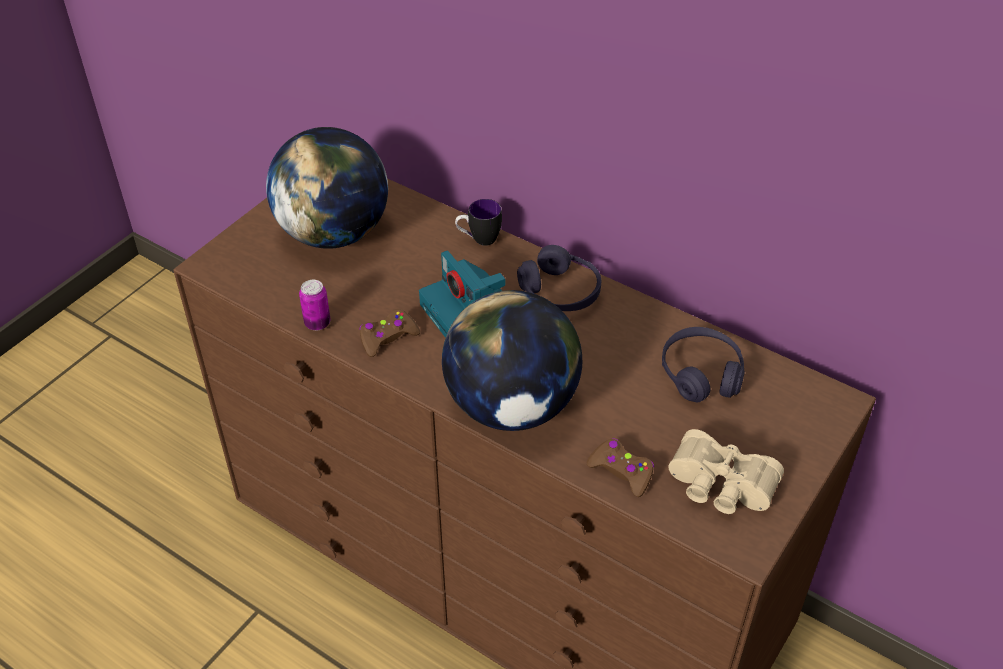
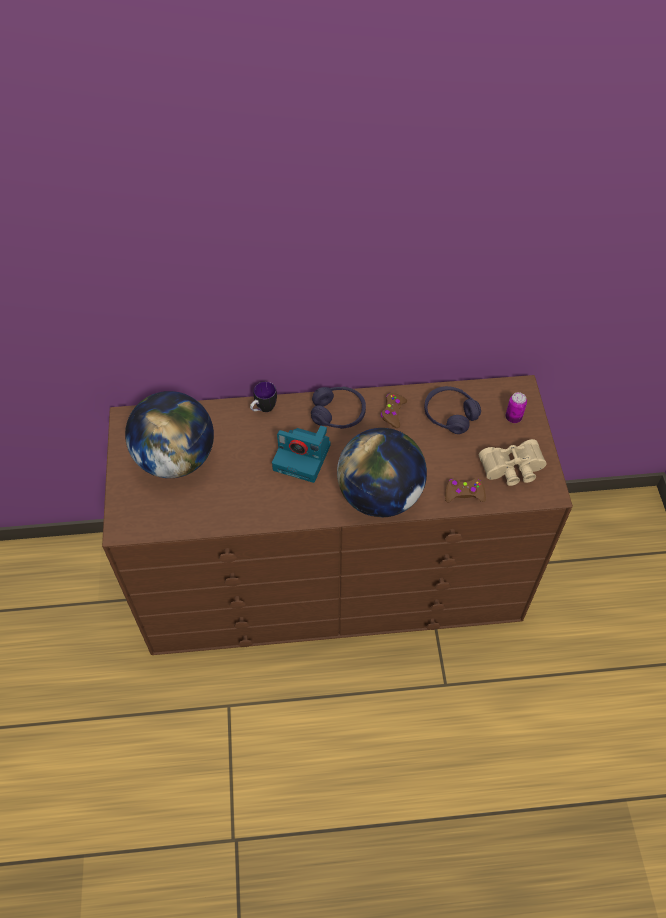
camera: 40 degrees left, 10 degrees up
(317, 323) = (228, 520): can -> can (513, 417)
(387, 337) = (276, 502): brown game controller -> brown game controller (393, 413)

